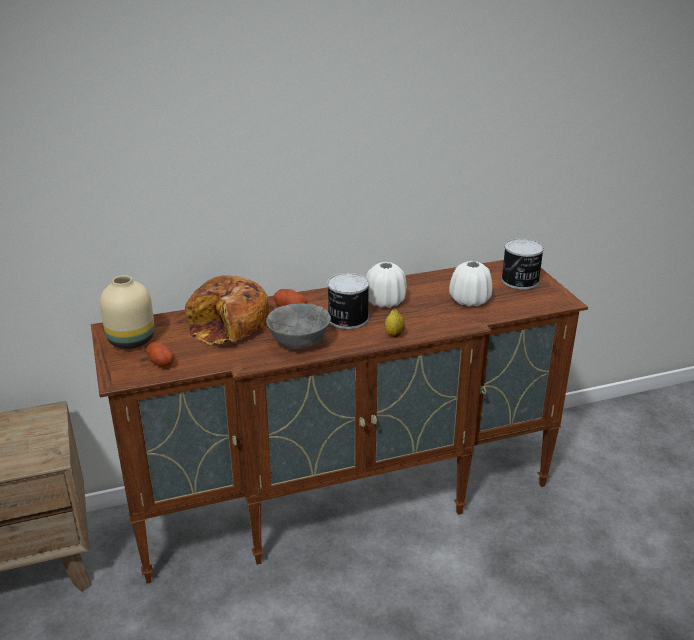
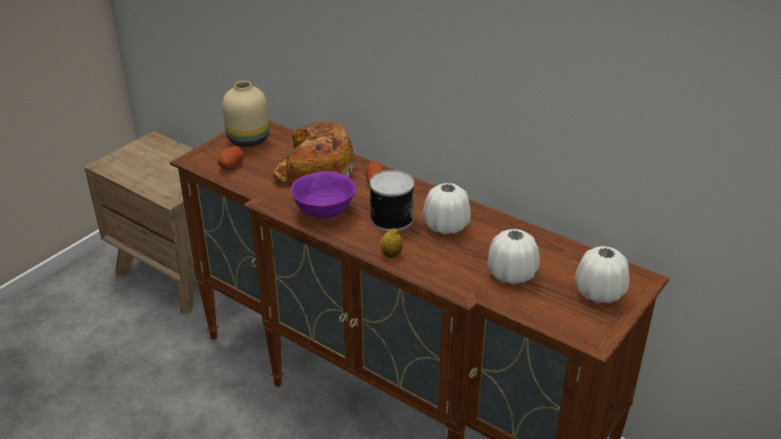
camera: 55 degrees right, 5 degrees up
(298, 342) = (323, 211): grey bowl -> purple bowl
(520, 281) = (599, 292): can -> white vase

